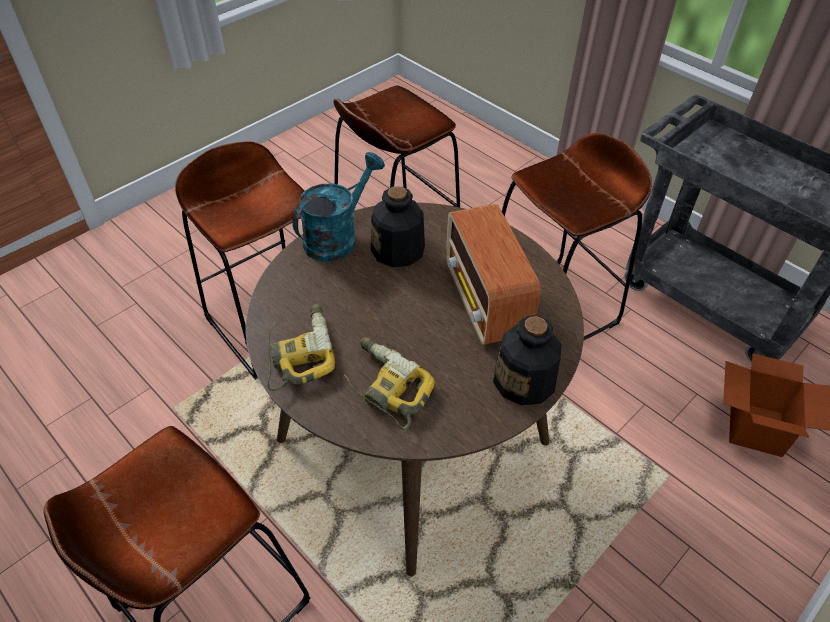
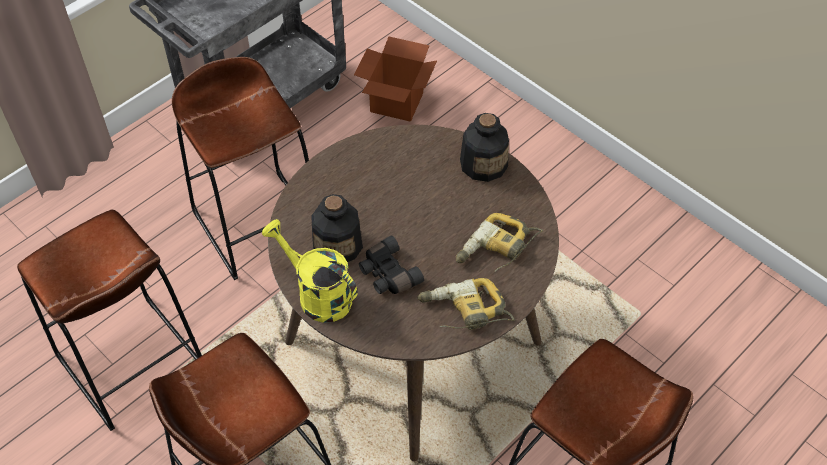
camera: 90 degrees left, 5 degrees up
(337, 236) = (317, 294): turquoise watering can -> yellow watering can
(357, 288) = (388, 274): none -> black binoculars
(485, 302) = (403, 183): radio -> none

